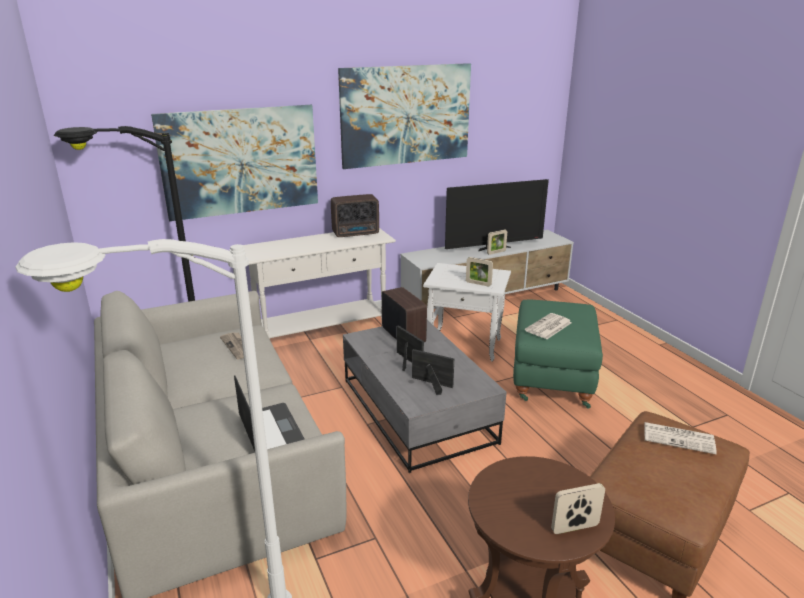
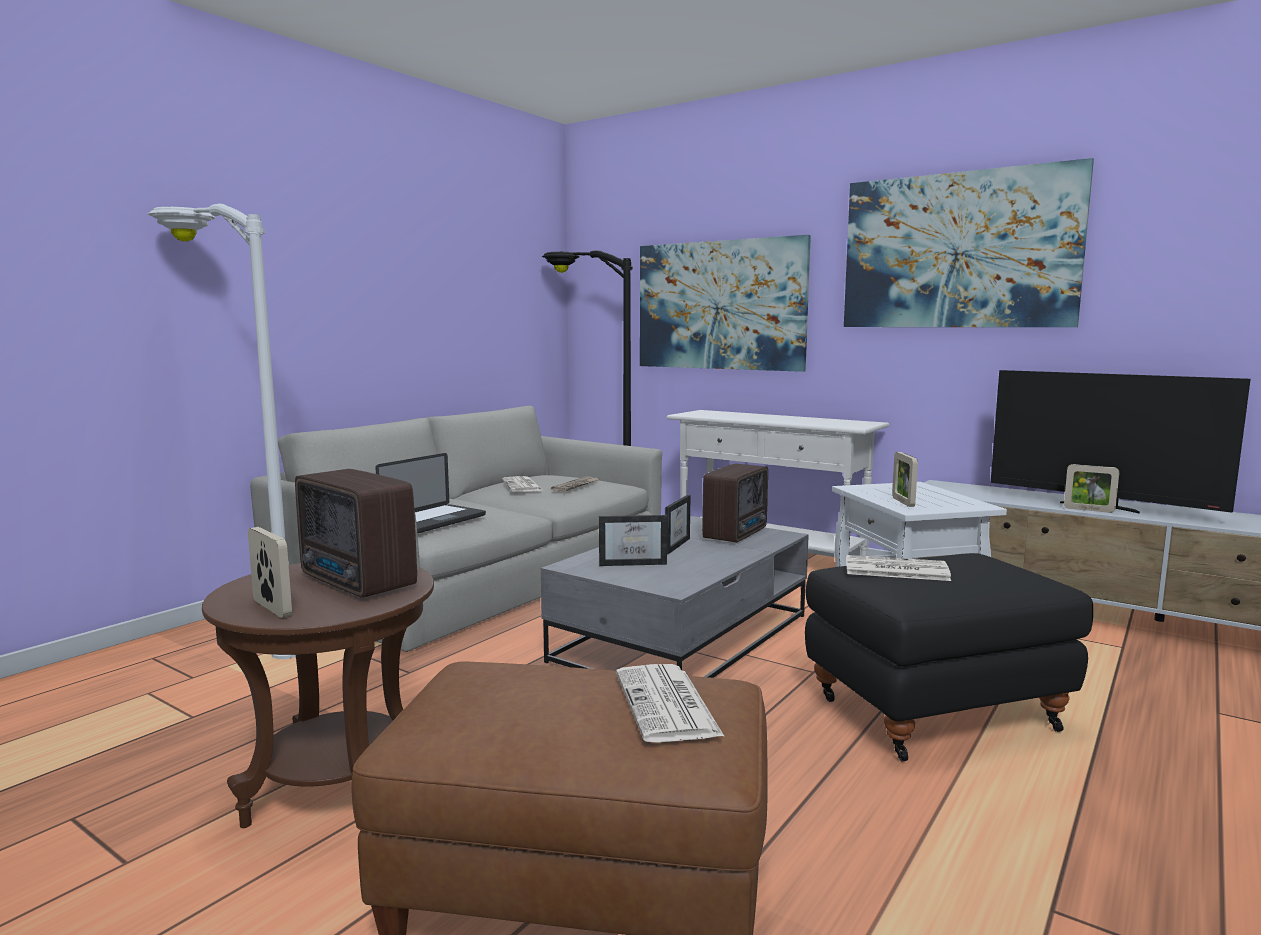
camera: 60 degrees right, 15 degrees down
(206, 366) = (523, 486): none -> newspaper
(356, 233) = (839, 421): radio -> radio (357, 583)
(429, 384) = (633, 563): picture frame -> picture frame turned 90 degrees clockwise
(550, 379) = (934, 710): green ottoman -> black ottoman

